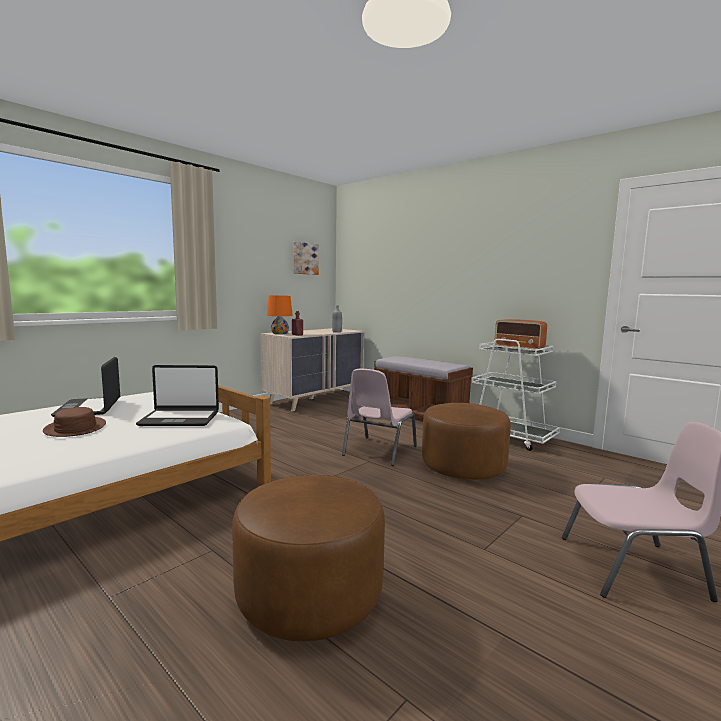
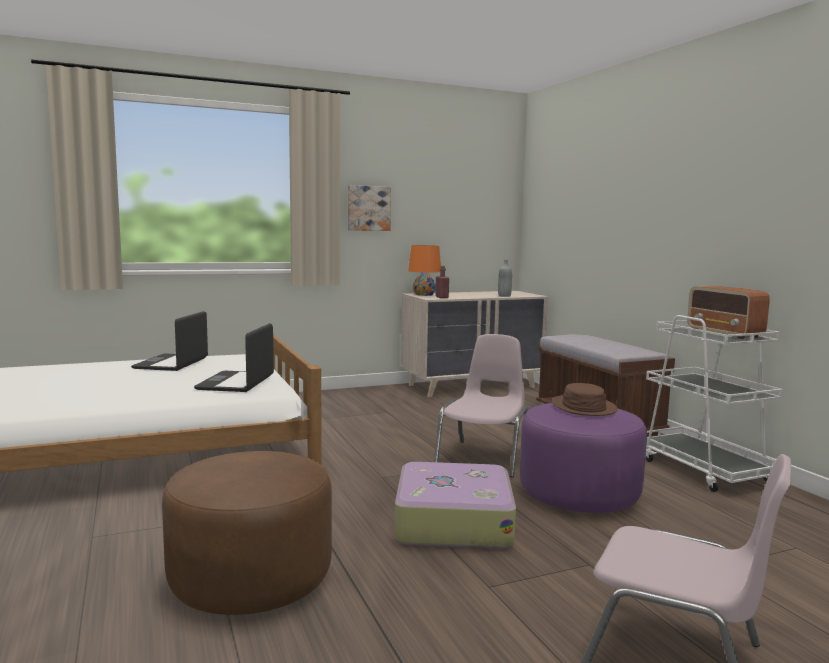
camera: 25 degrees right, 0 degrees up
(75, 428) = (138, 380): brown hat -> brown hat (583, 407)
(180, 419) = (237, 383): laptop -> laptop turned 75 degrees clockwise
(305, 258) = (472, 196): picture -> picture (368, 208)
(378, 451) = (484, 457): pink chair -> pink chair turned 150 degrees clockwise
(409, 504) = (452, 521): none -> suitcase
(463, 467) = (578, 494): brown ottoman -> purple ottoman

